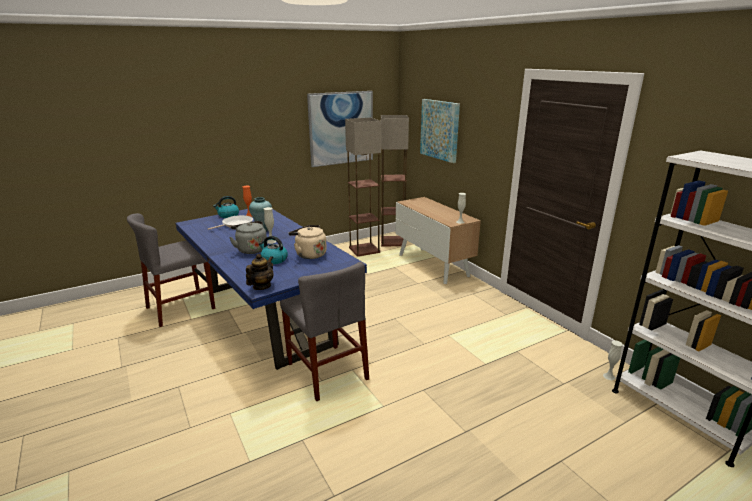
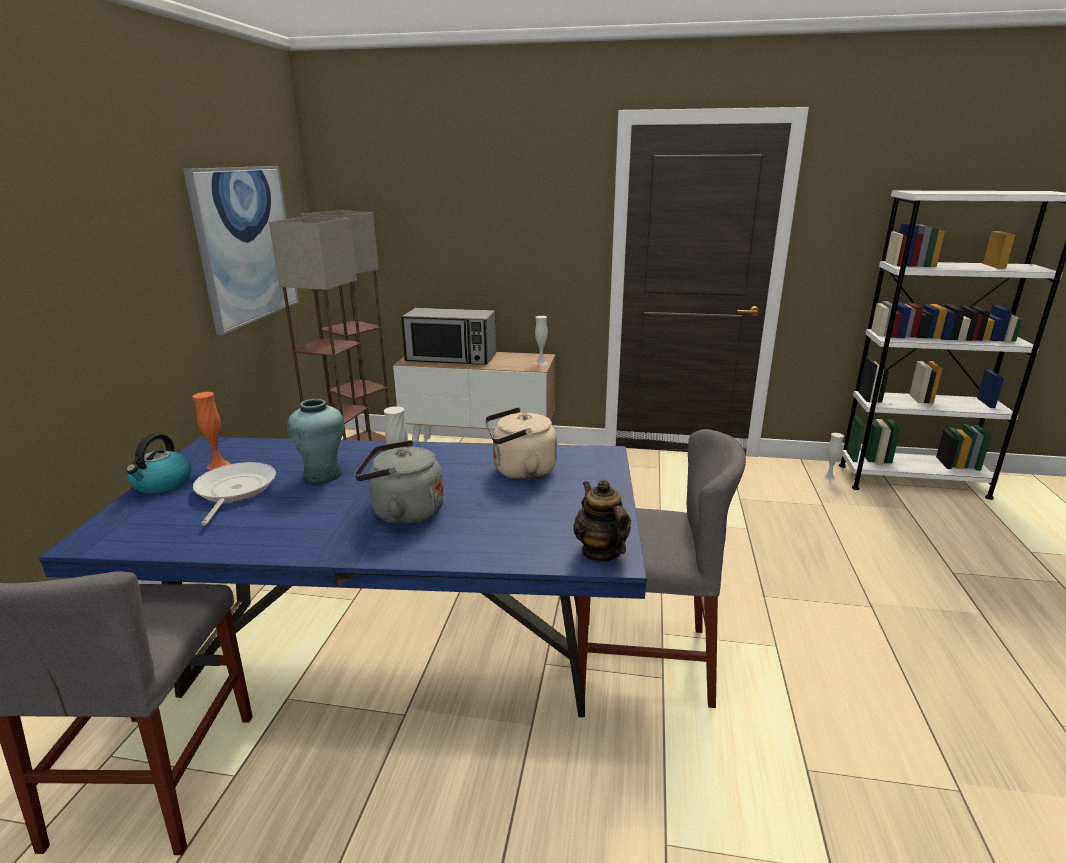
camera: 50 degrees left, 0 degrees up
(274, 260) = (493, 506): kettle -> none
(426, 206) = (451, 358): none -> microwave
(440, 130) = (437, 226): picture -> none

